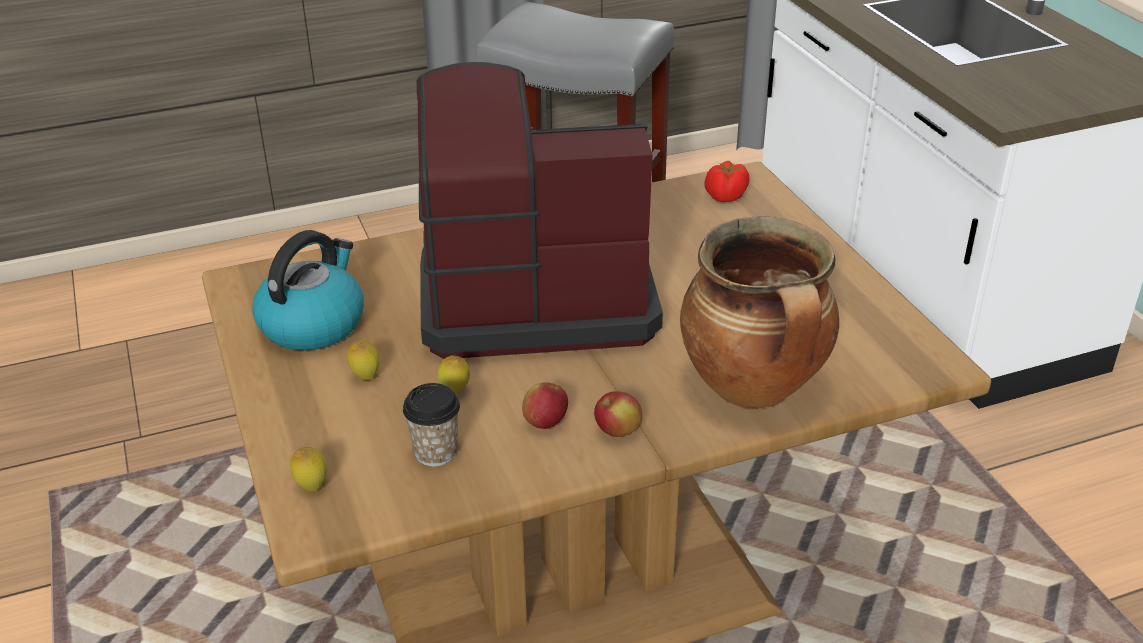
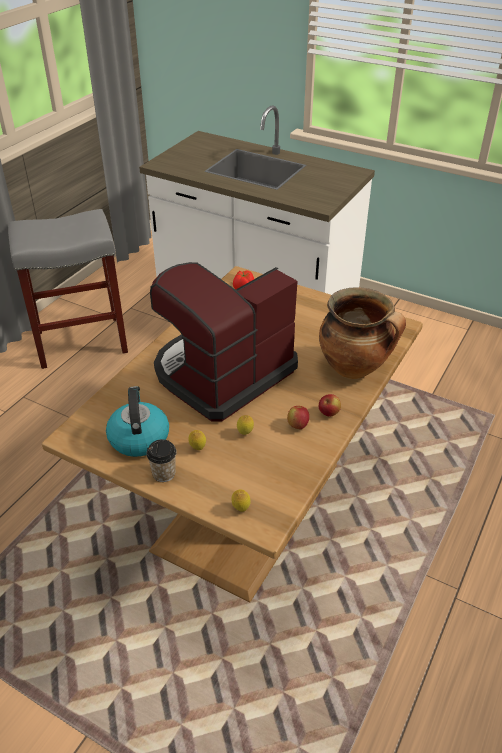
camera: 40 degrees left, 5 degrees up
(435, 452) = (271, 463): cup -> cup (164, 473)

